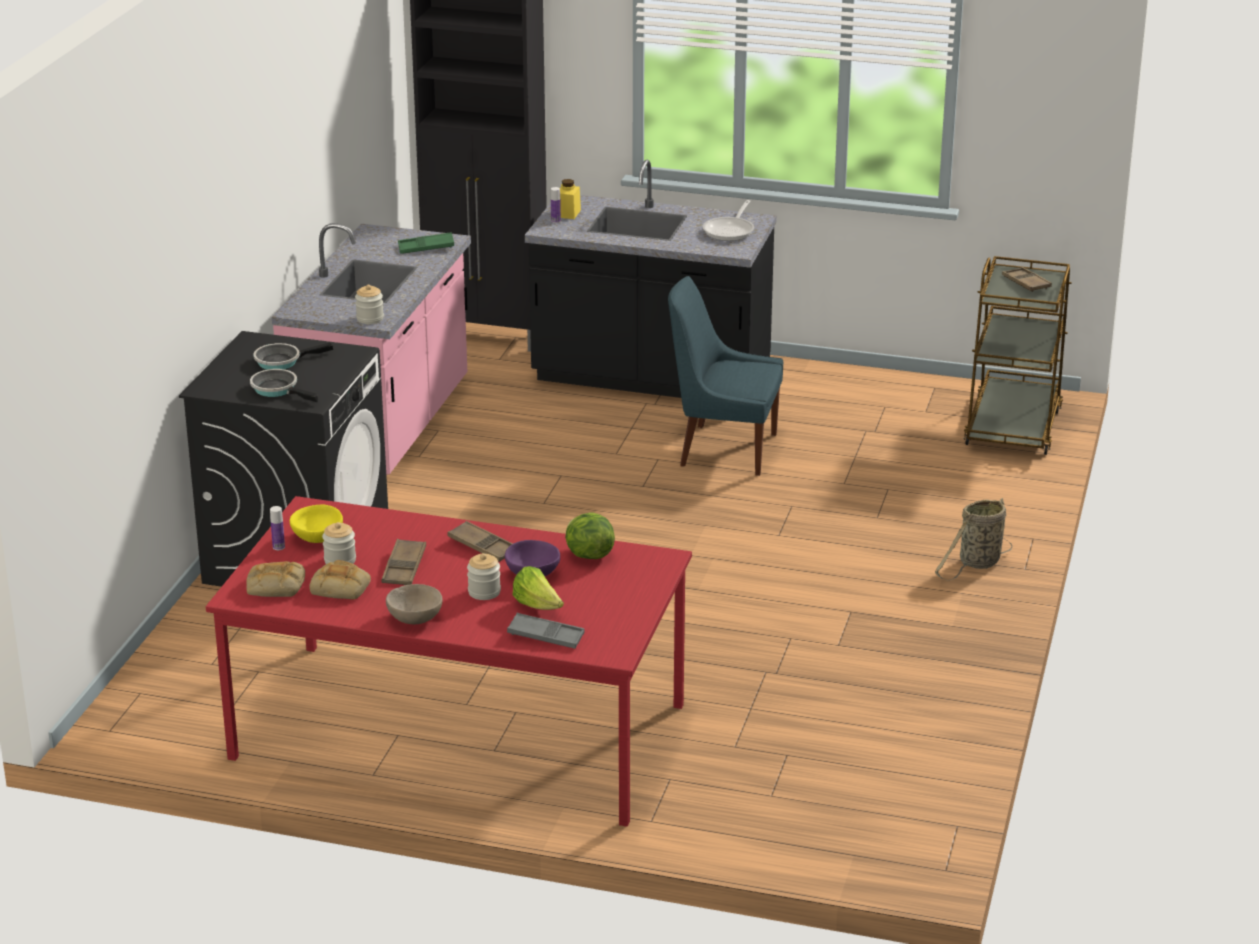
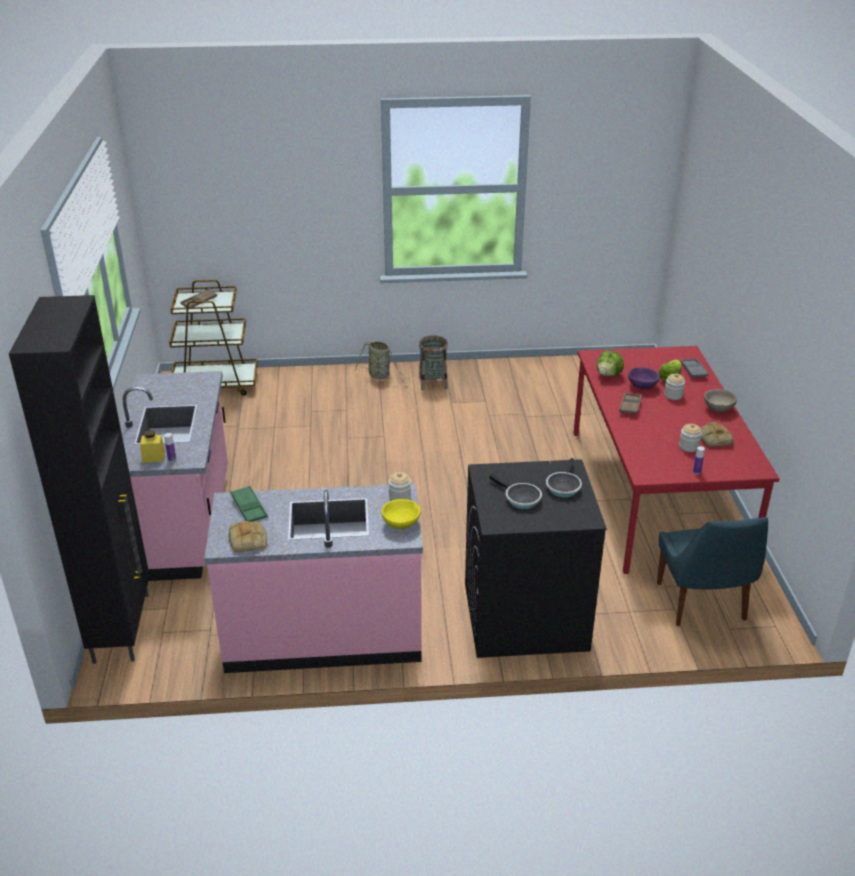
camera: 110 degrees left, 5 degrees up
(275, 586) = (736, 460): bread -> bread (248, 540)
(317, 538) = (673, 461): yellow bowl -> yellow bowl (401, 524)
(404, 567) = (674, 424): brown tray -> none
(651, 379) = (185, 524): black counter -> pink counter
(723, 449) = (285, 473): blue chair -> blue chair (702, 604)
(730, 230) = (171, 385): frying pan -> none
(929, 607) = (433, 383): none -> basket

